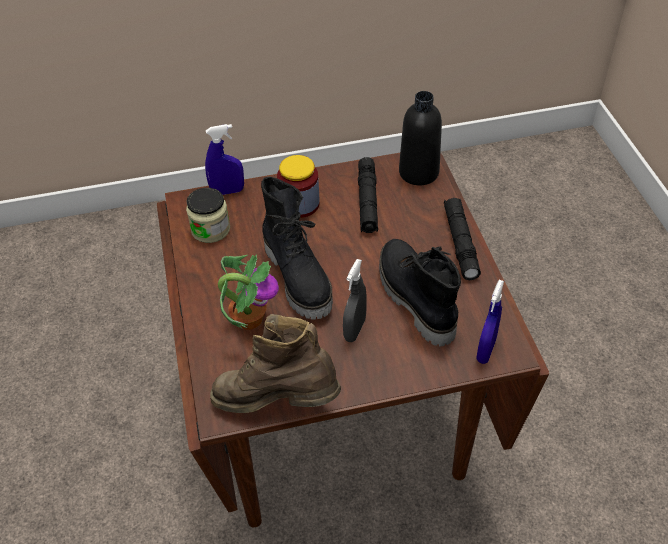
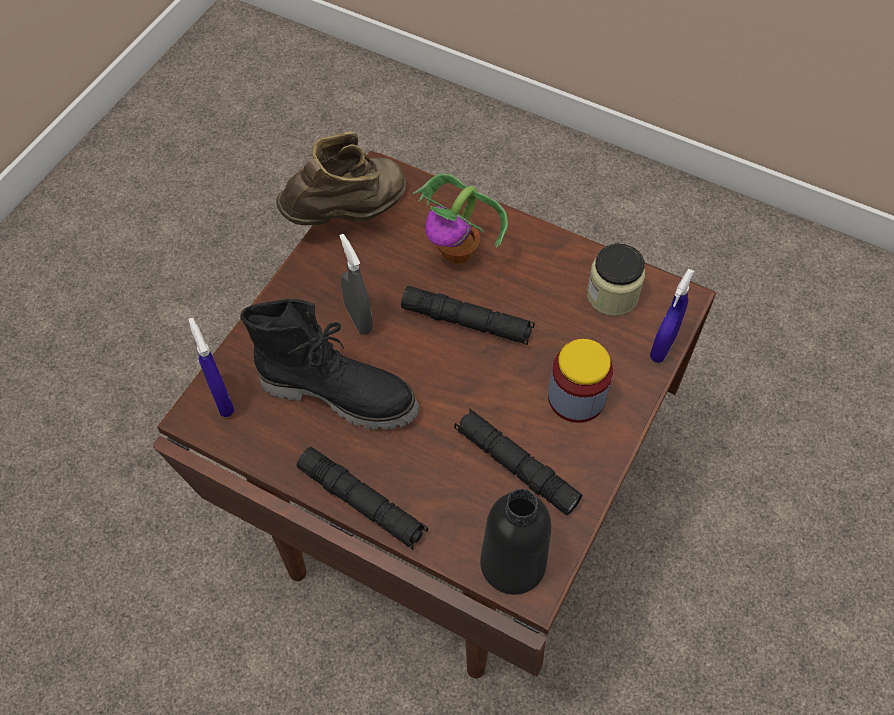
camera: 130 degrees right, 10 degrees up
(299, 278) = (467, 322): black boot -> black flashlight

